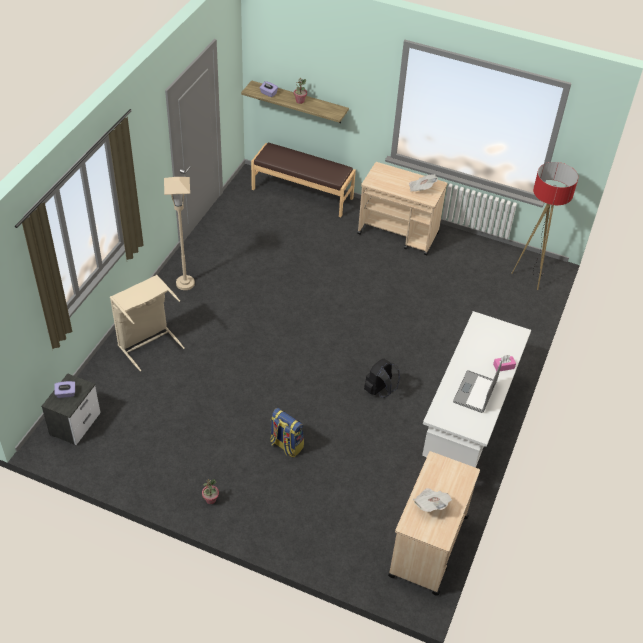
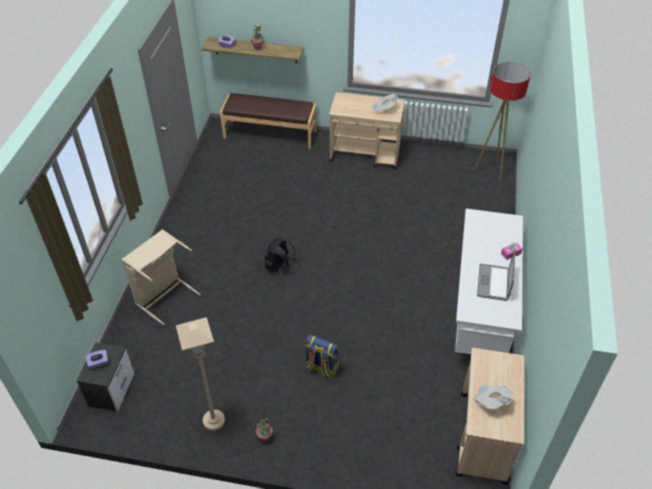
camera: 10 degrees left, 0 degrees up
(185, 283) = (185, 233): beige floor lamp -> beige floor lamp (214, 420)
(380, 390) = (392, 298): black backpack -> black backpack (280, 267)

